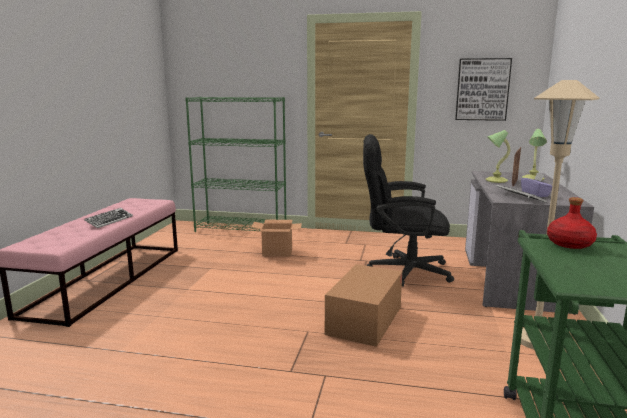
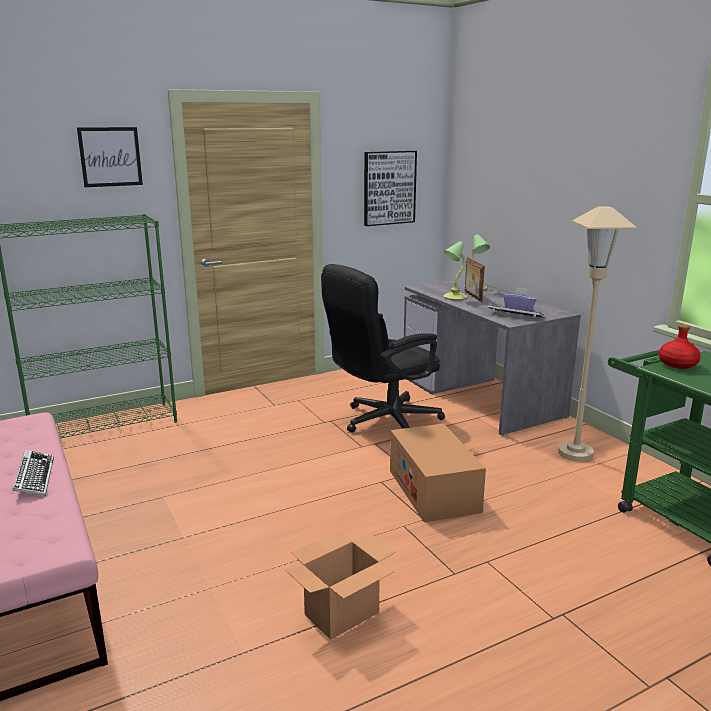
camera: 40 degrees left, 5 degrees up
(267, 59) = (110, 157): none -> picture
(277, 253) = (215, 444): cardboard box -> cardboard box (342, 613)

